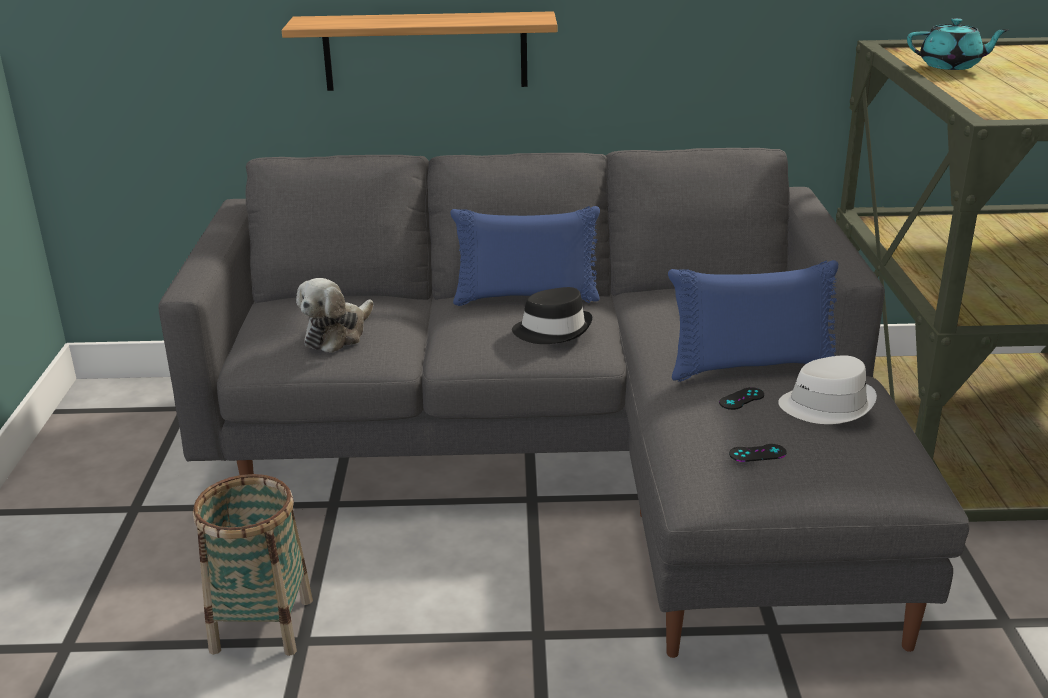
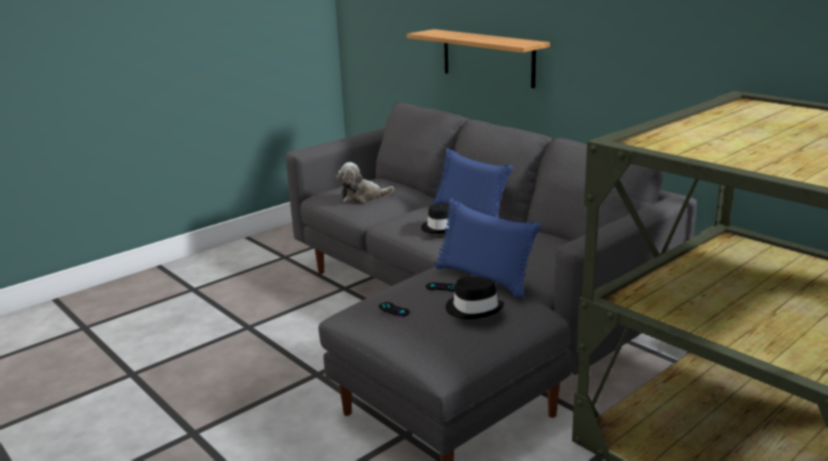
camera: 50 degrees right, 5 degrees down
(262, 625) = (247, 314): basket -> none
(827, 405) = (474, 308): white hat -> black hat
(951, 66) = (730, 114): turquoise teapot -> none

